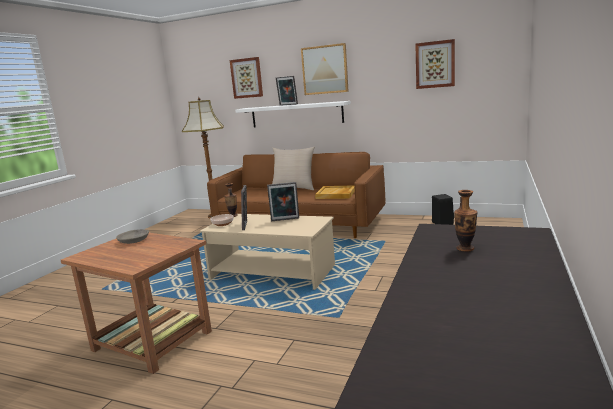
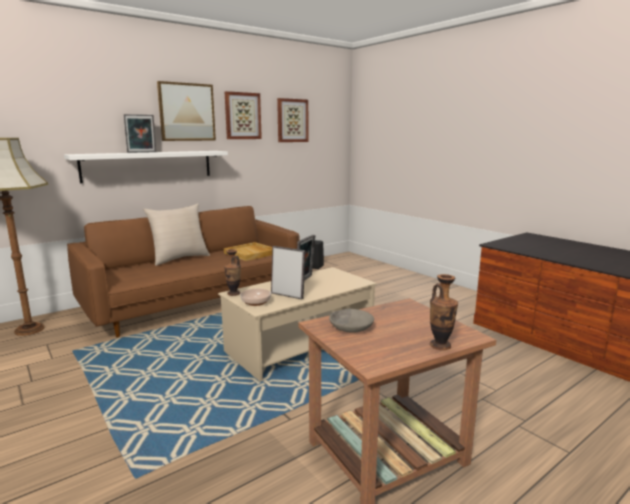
camera: 60 degrees left, 0 degrees up
(247, 78) = (67, 109): picture -> picture (242, 116)
(465, 248) = (548, 248): vase -> vase (440, 345)

